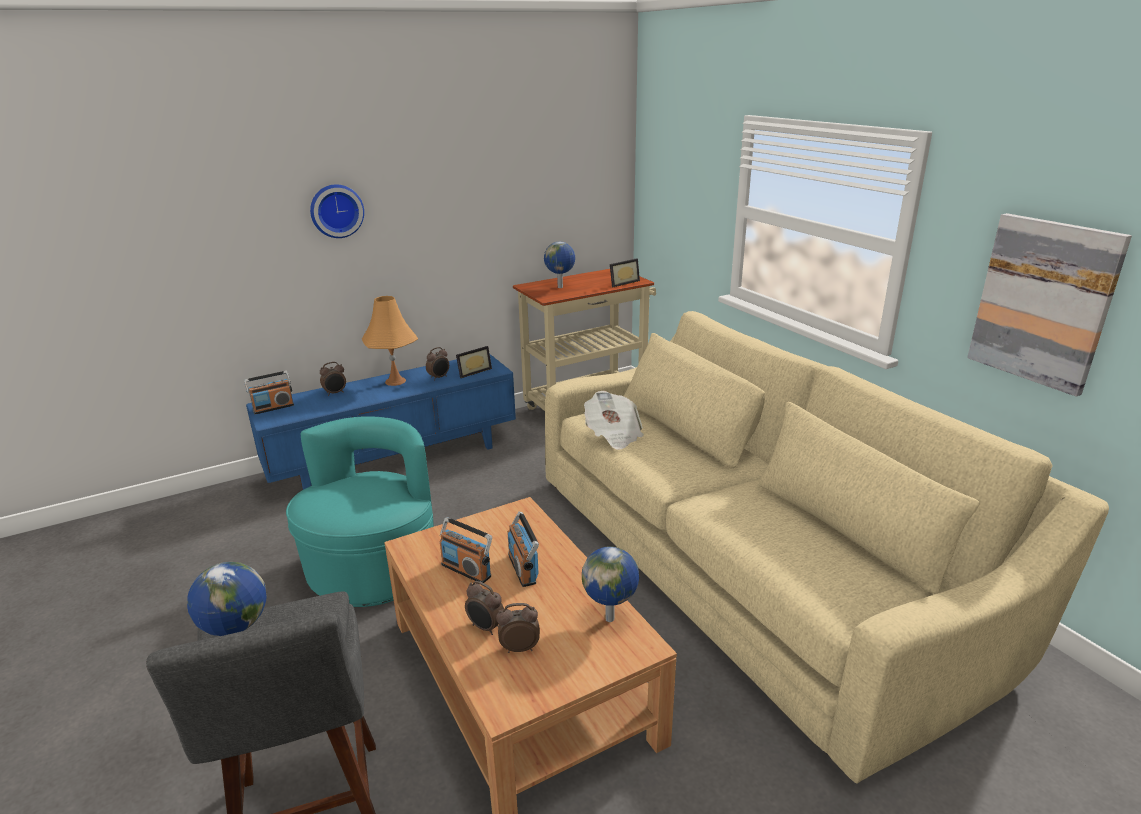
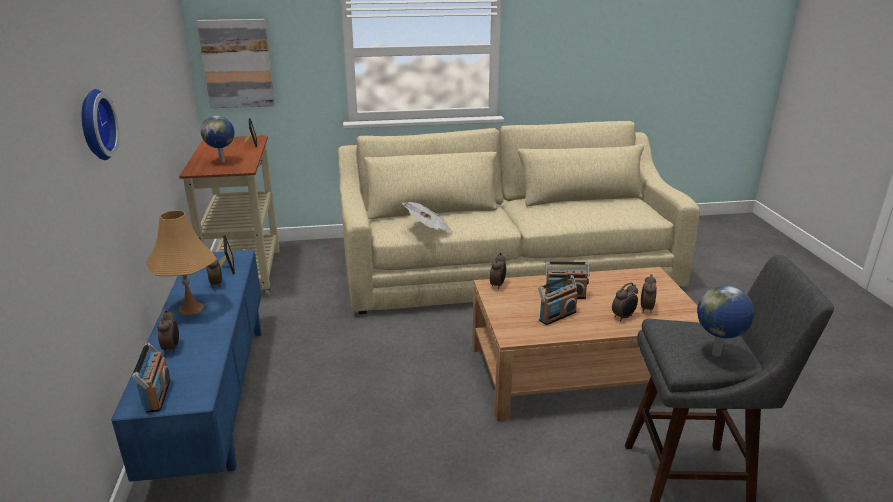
camera: 70 degrees left, 0 degrees up
(372, 570) = (411, 429): turquoise armchair -> none
(524, 514) = (498, 285): none -> alarm clock
(611, 618) = (626, 277): globe -> none
(1043, 302) = (579, 55): picture -> picture (237, 63)

